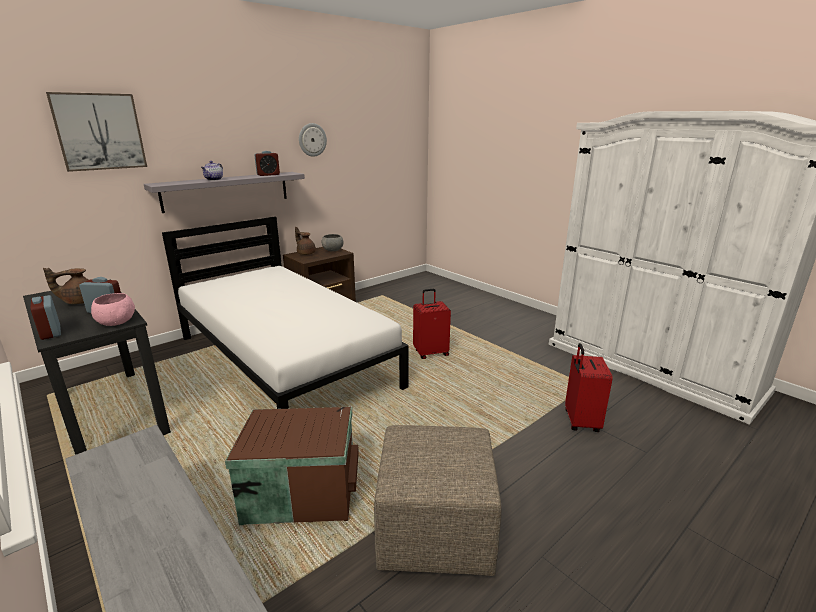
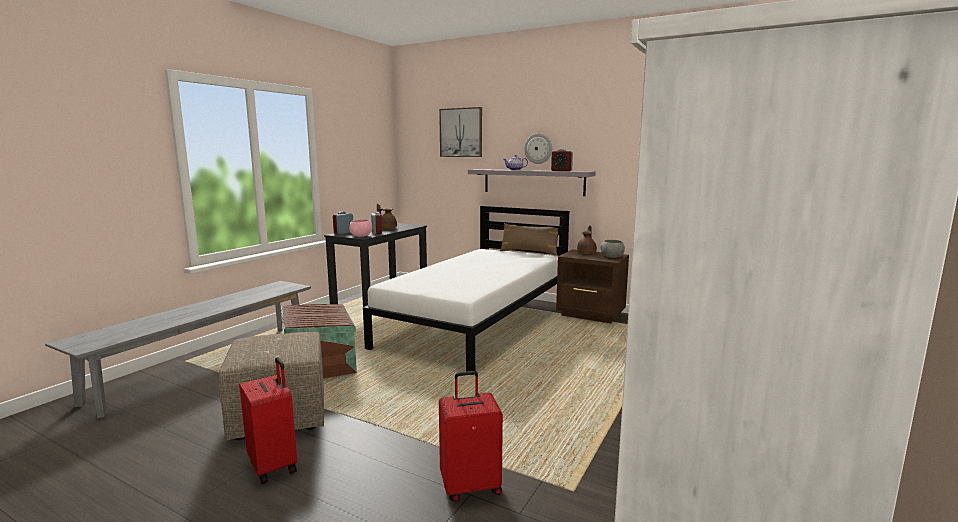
camera: 70 degrees right, 10 degrees down
(245, 271) = (529, 252): none -> brown pillow
(312, 140) = (622, 141): wall clock -> wall clock (538, 148)
(431, 353) = (554, 375): red suitcase -> red suitcase (274, 465)

